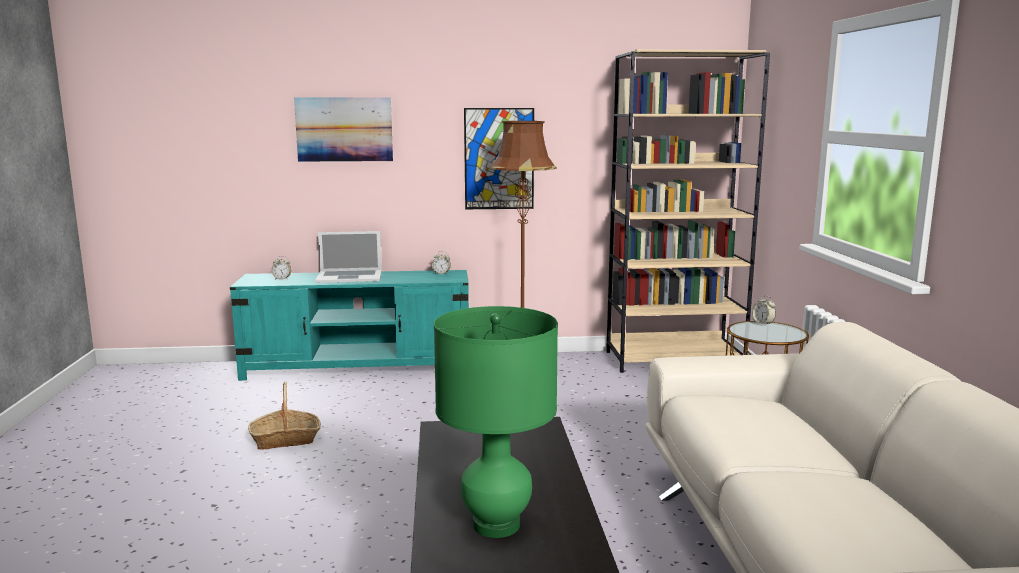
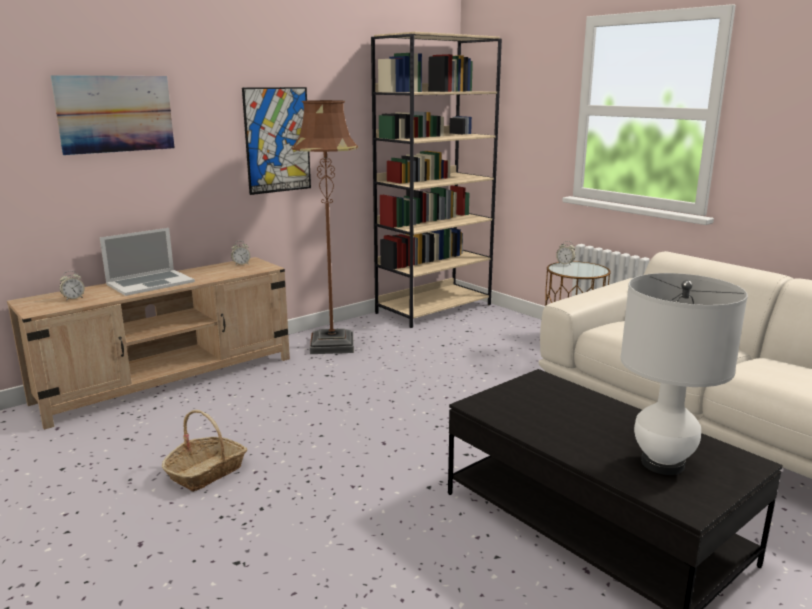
camera: 35 degrees left, 5 degrees up
(359, 367) = (169, 380): turquoise tv stand -> beige tv stand
(496, 525) = (663, 464): green table lamp -> white table lamp

